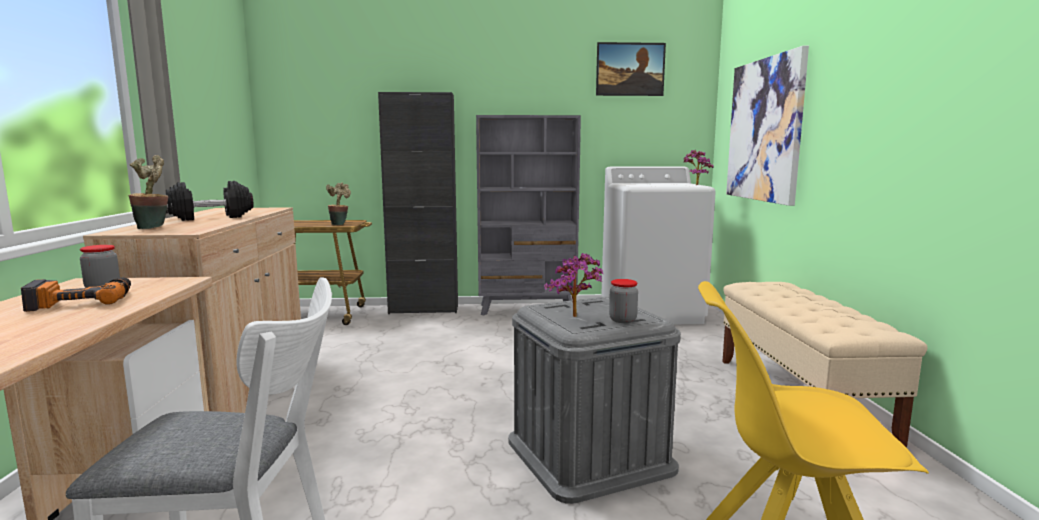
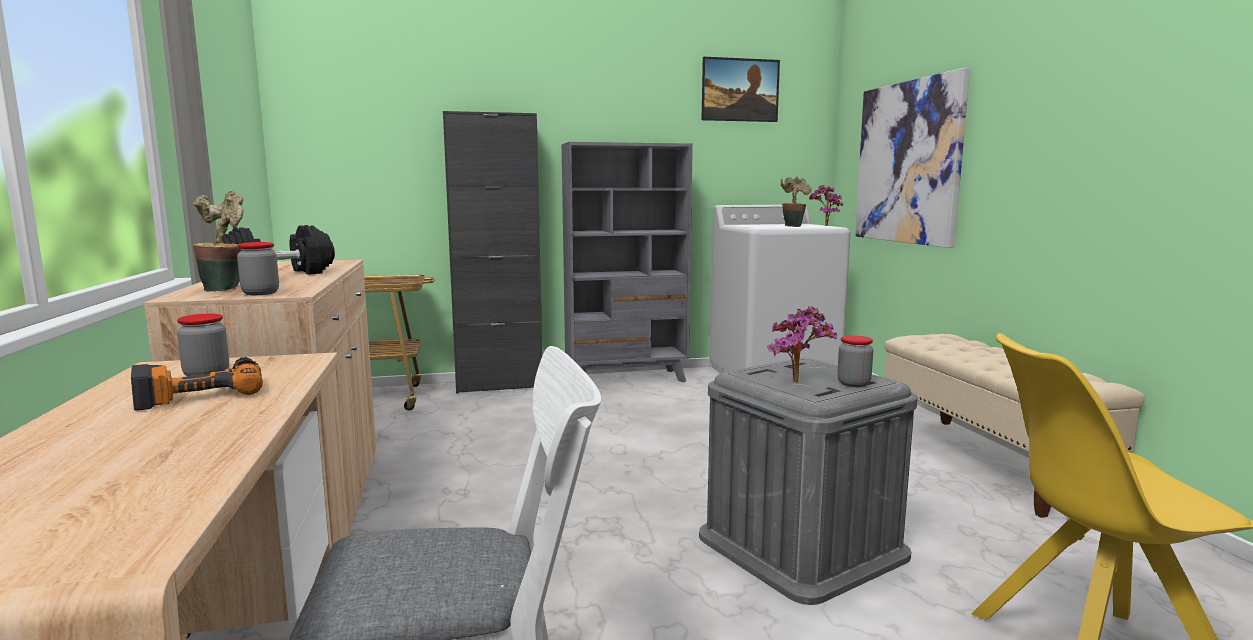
camera: 10 degrees left, 0 degrees up
(169, 231) = (260, 293): none -> jar
(339, 224) = (394, 280): potted plant -> potted plant (793, 226)

